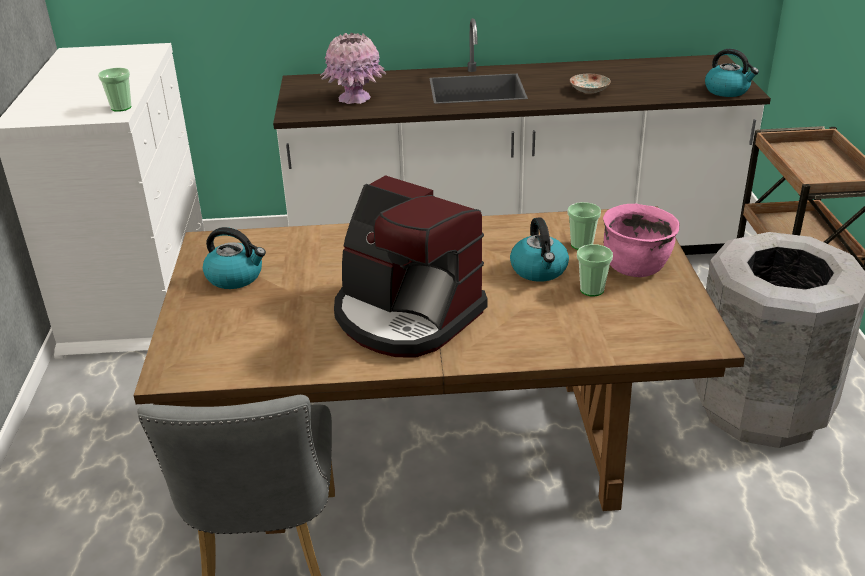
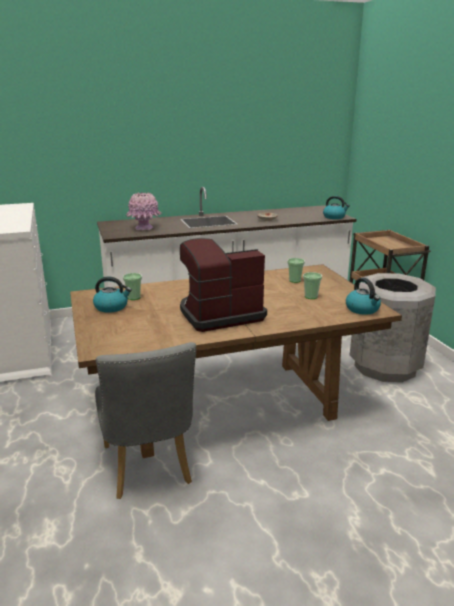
camera: 15 degrees left, 10 degrees down
(121, 107) = (21, 226): cup -> cup (134, 297)
(406, 316) = (219, 314): coffee machine -> coffee machine turned 135 degrees clockwise
(539, 270) = (279, 291): kettle -> kettle (363, 309)
(636, 267) = (327, 287): pink cooking pot -> none

